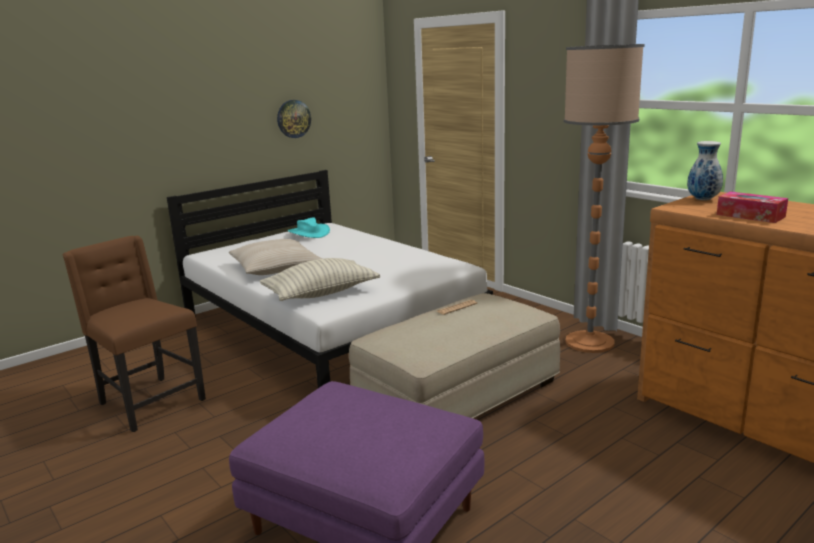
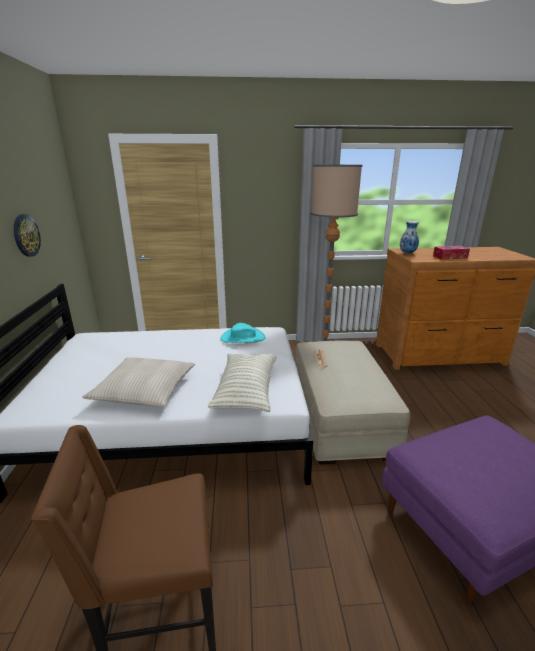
camera: 55 degrees left, 5 degrees up
(309, 233) = (91, 348): turquoise hat -> turquoise hat (243, 338)

